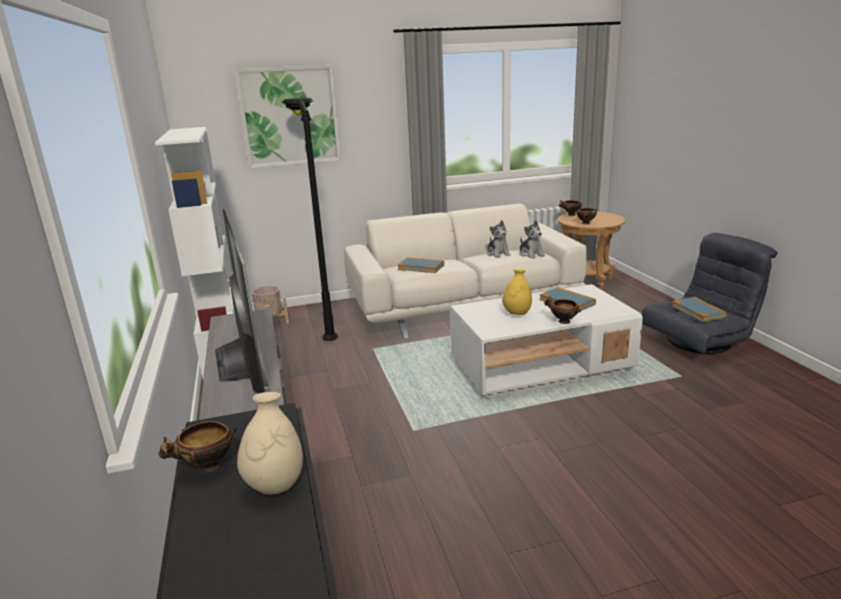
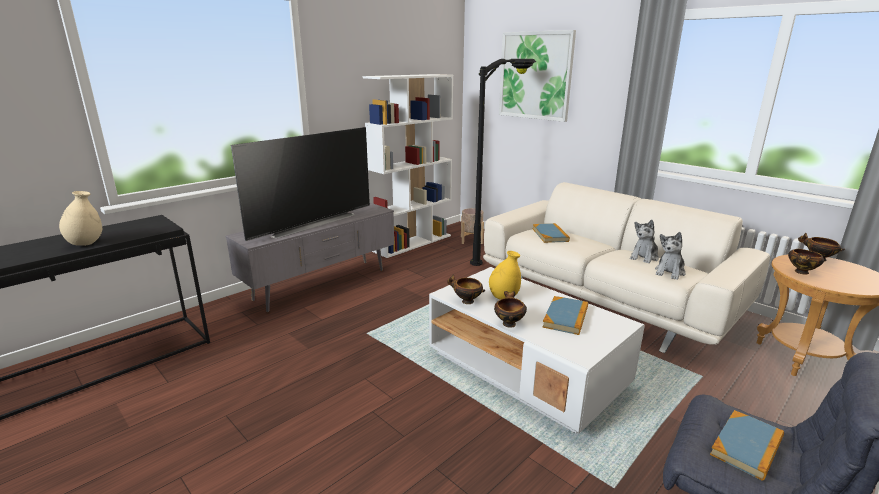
camera: 60 degrees right, 0 degrees up
(207, 467) = (110, 228): bowl -> bowl (466, 301)

